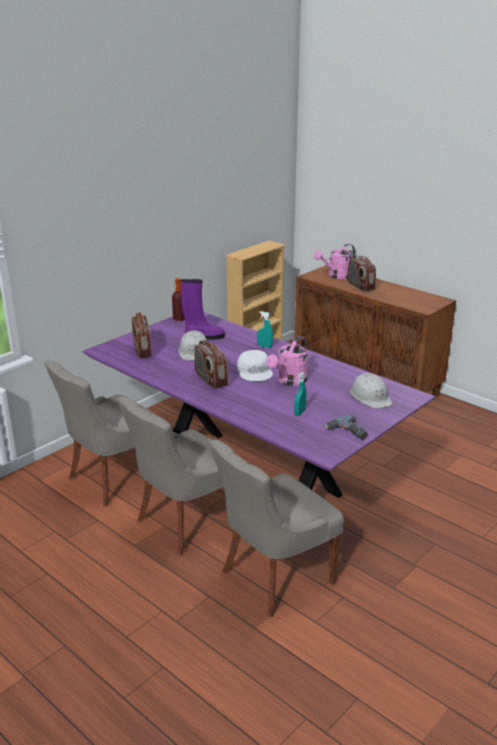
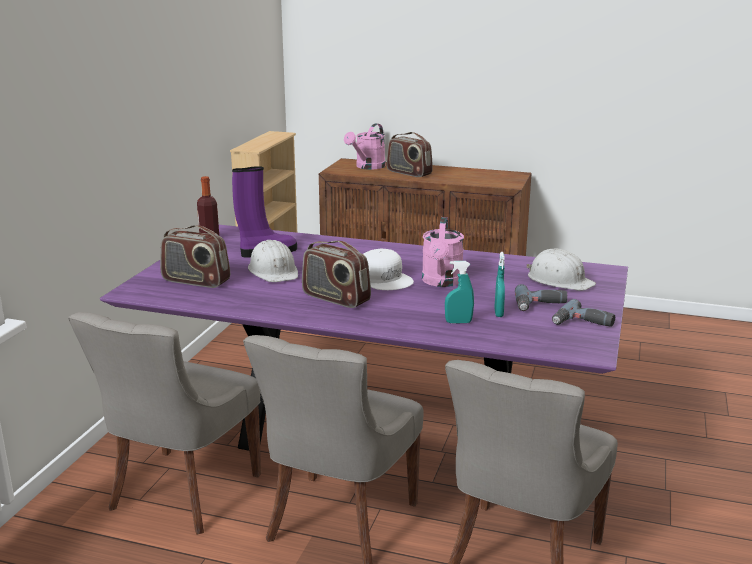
camera: 25 degrees left, 5 degrees down
(143, 350) = (195, 281): radio -> radio turned 150 degrees clockwise
(264, 346) = (363, 250): turquoise spray bottle -> turquoise spray bottle (458, 322)
(334, 413) = (540, 305): none -> power drill

